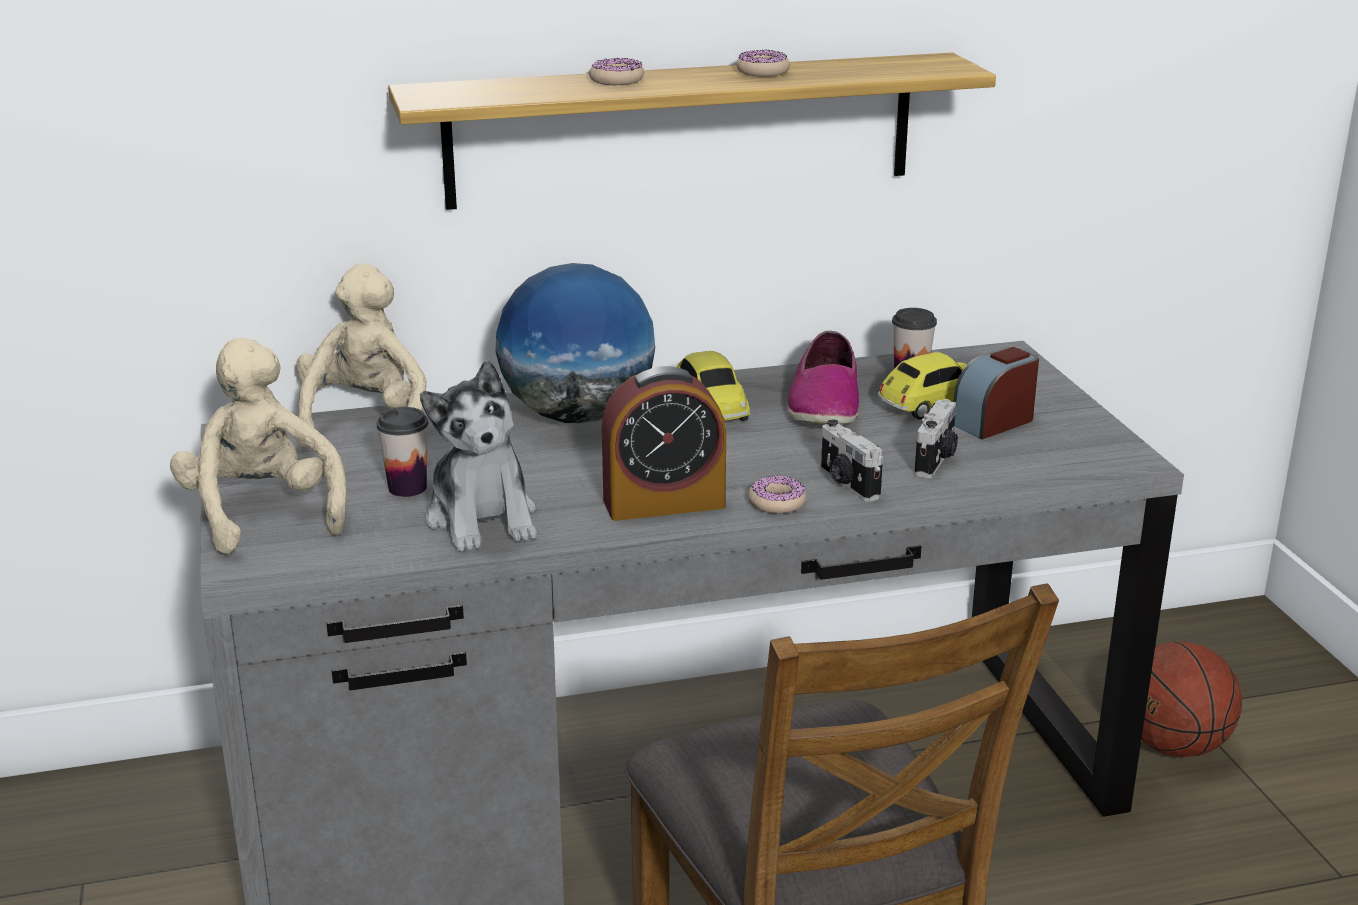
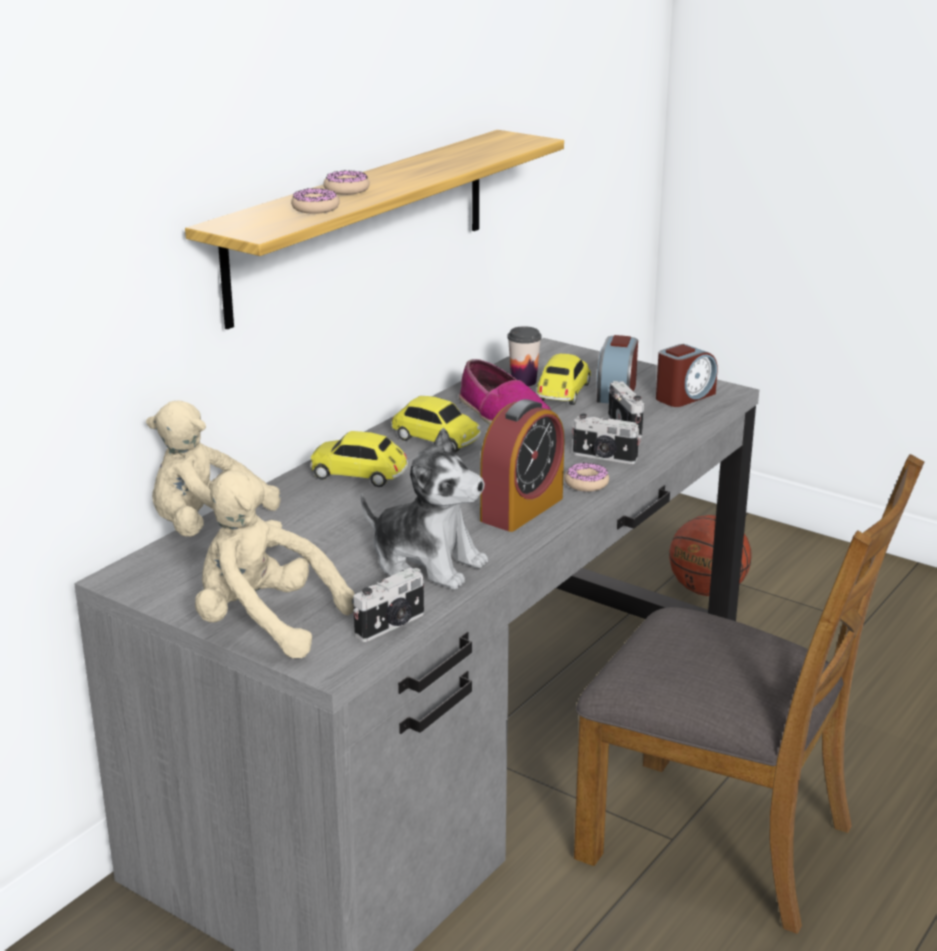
camera: 40 degrees left, 0 degrees up
(350, 560) = (392, 626): none -> camera
(365, 423) = (212, 534): beige plush toy -> beige plush toy turned 60 degrees counterclockwise
(407, 488) = (335, 565): cup -> none
(578, 416) = (359, 475): globe -> toy car
(763, 72) = (424, 164): donut -> donut (315, 208)
(1068, 452) = (684, 396): none -> alarm clock

